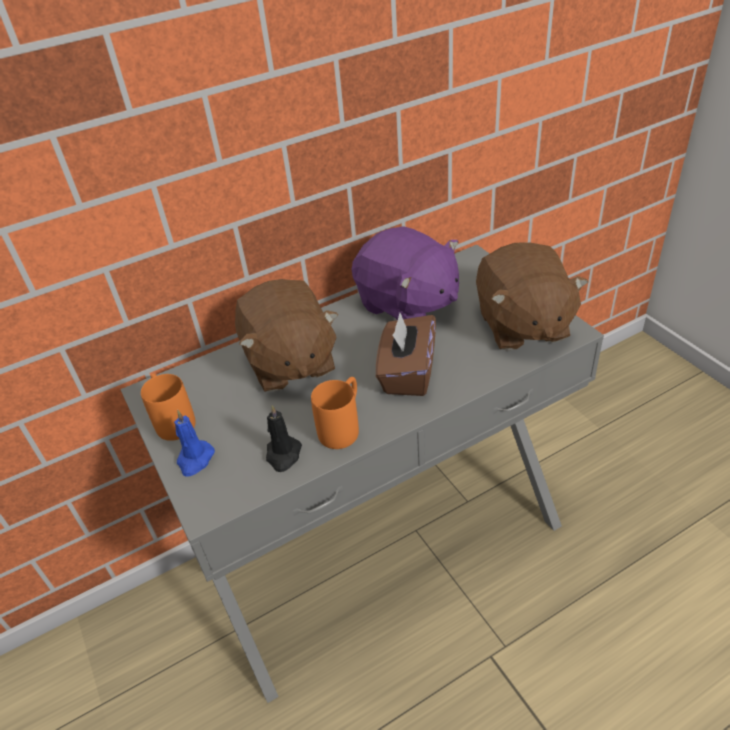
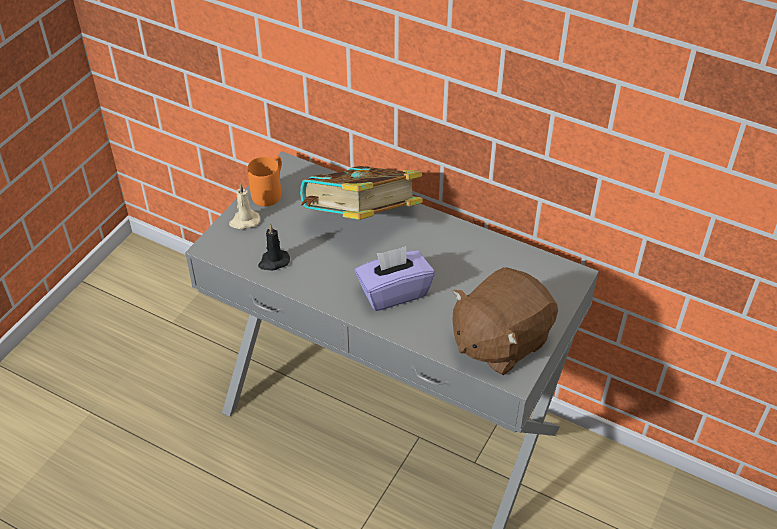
camera: 55 degrees right, 5 degrees up
(195, 460) = (244, 221): blue candle -> beige candle
(289, 363) = (361, 222): brown plush toy -> book
(343, 427) = (317, 280): orange mug -> none
(407, 305) = (475, 259): purple plush toy -> none
(407, 373) = (393, 292): brown tissue box -> purple tissue box

